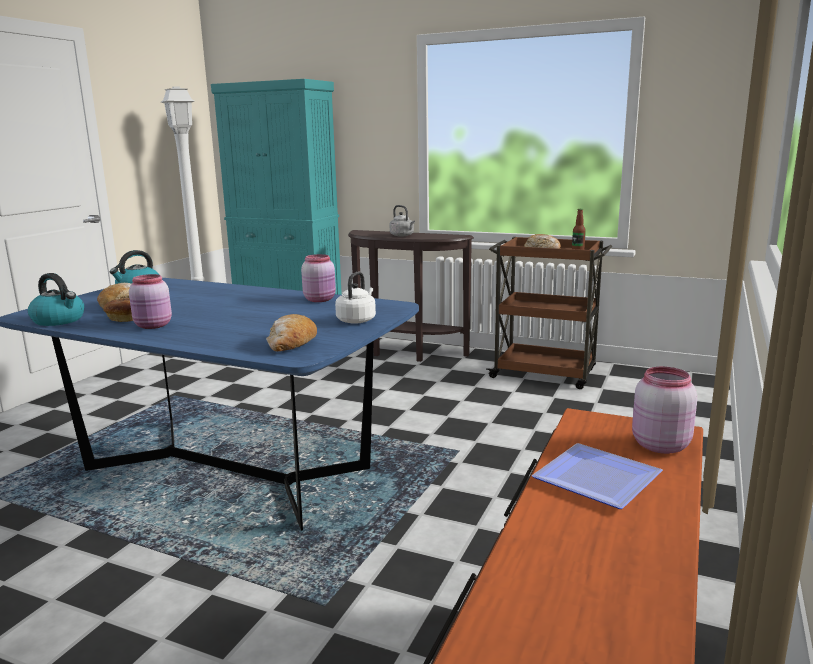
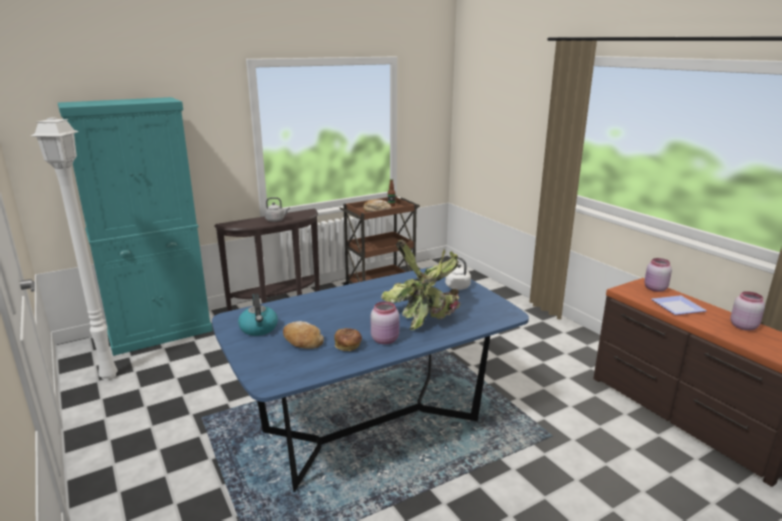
camera: 55 degrees left, 5 degrees up
(59, 320) = (314, 370): kettle -> none
(244, 326) = (426, 314): none -> potted plant
(291, 344) = (484, 311): bread -> none
(320, 299) = (393, 283): pink jar -> pink jar (743, 326)

